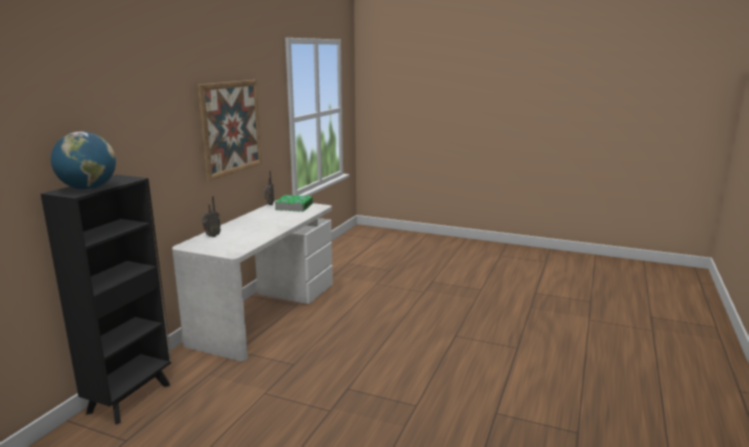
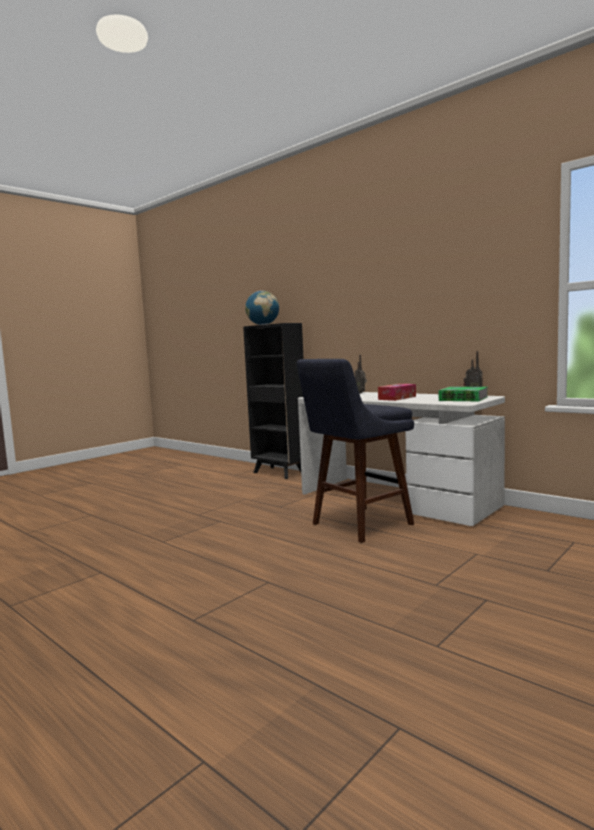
camera: 110 degrees right, 10 degrees down
(231, 128) = (427, 295): picture -> none
(275, 222) = (397, 398): none -> tissue box
(339, 320) = (357, 525): none -> blue stool

